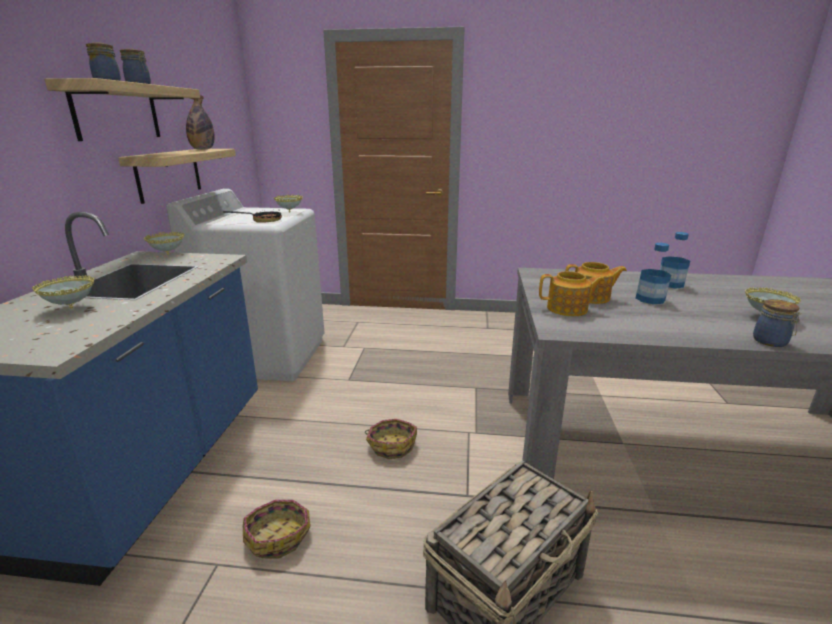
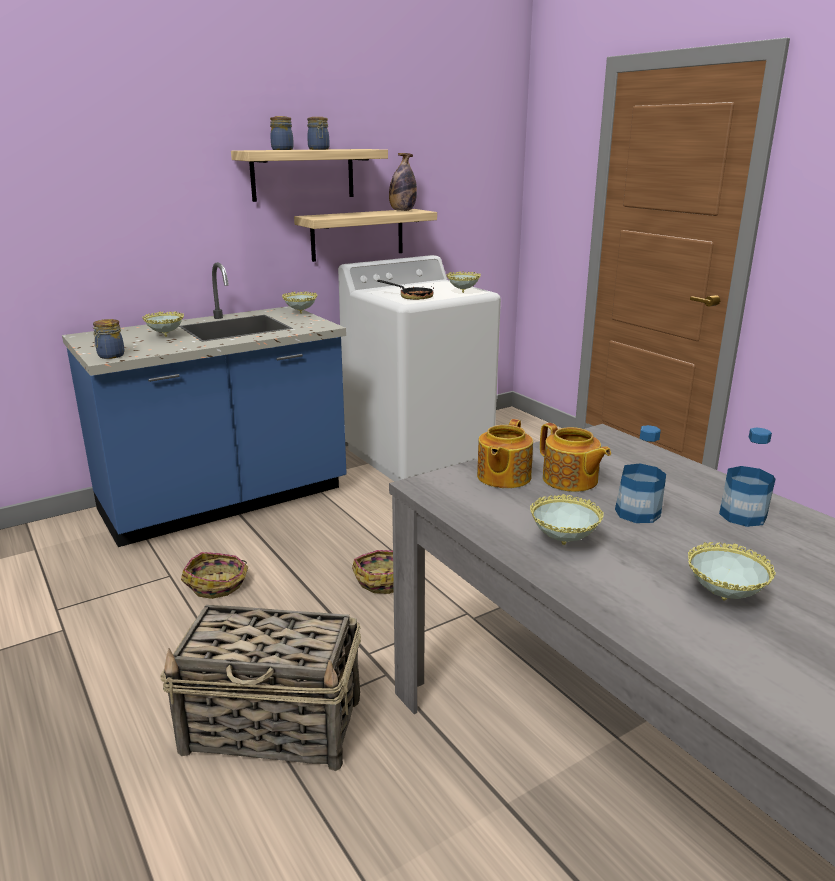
camera: 50 degrees right, 0 degrees up
(568, 309) = (502, 477): teapot -> teapot turned 60 degrees clockwise
(679, 326) = (563, 544): none -> bowl
(771, 342) = (612, 611): jar -> jar (110, 356)

